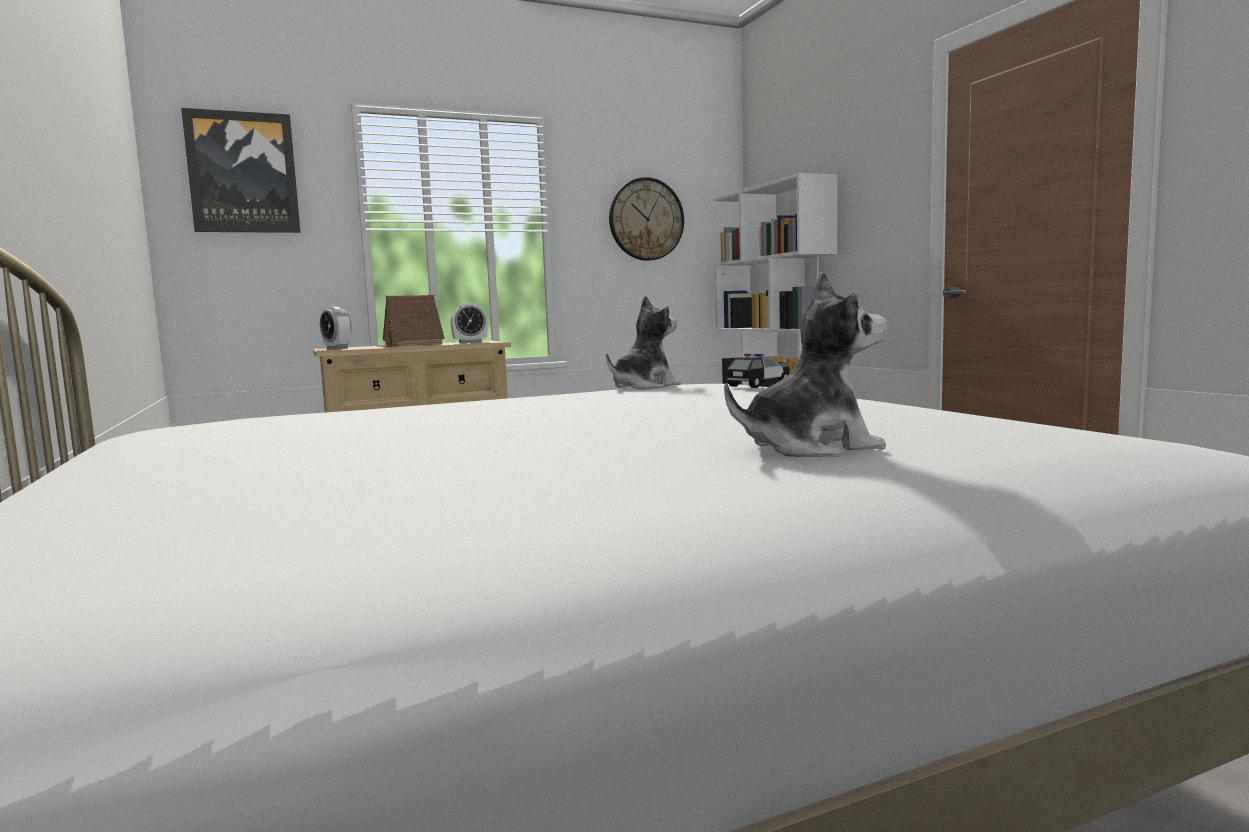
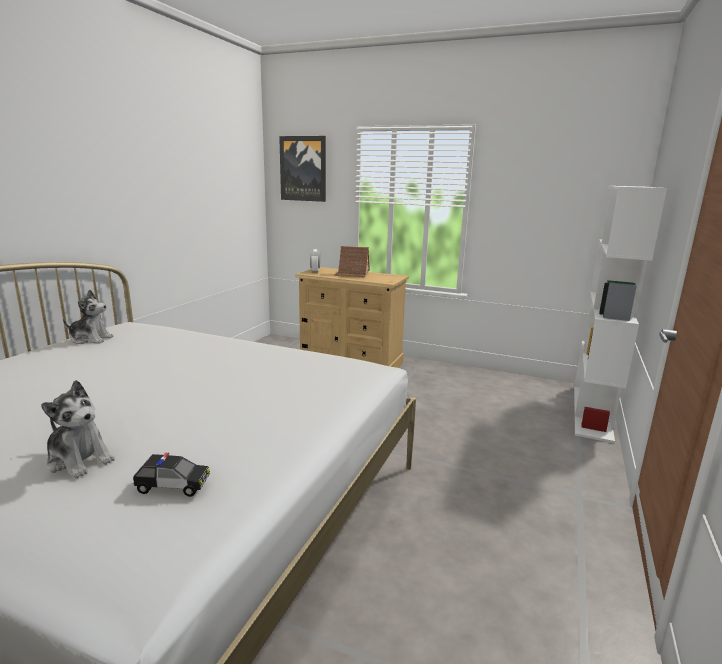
camera: 45 degrees right, 10 degrees up
(470, 342) = (379, 279): alarm clock -> none
(644, 387) = (312, 358): plush toy -> plush toy (90, 339)
(646, 219) = (547, 199): wall clock -> none
(758, 385) = (337, 383): toy car -> toy car (172, 485)

